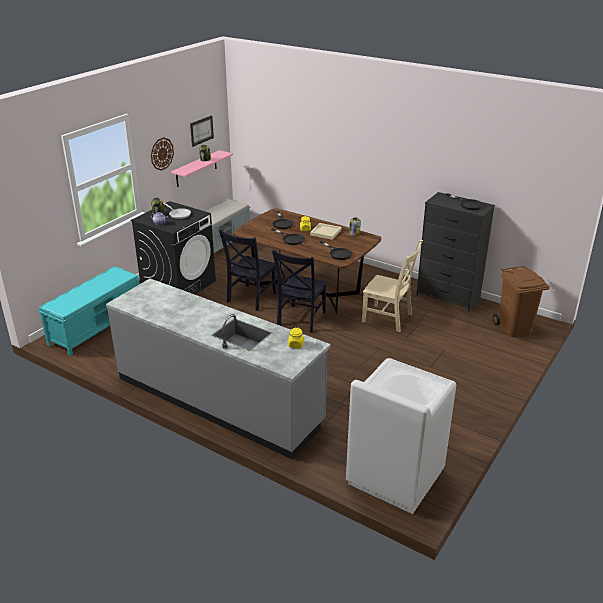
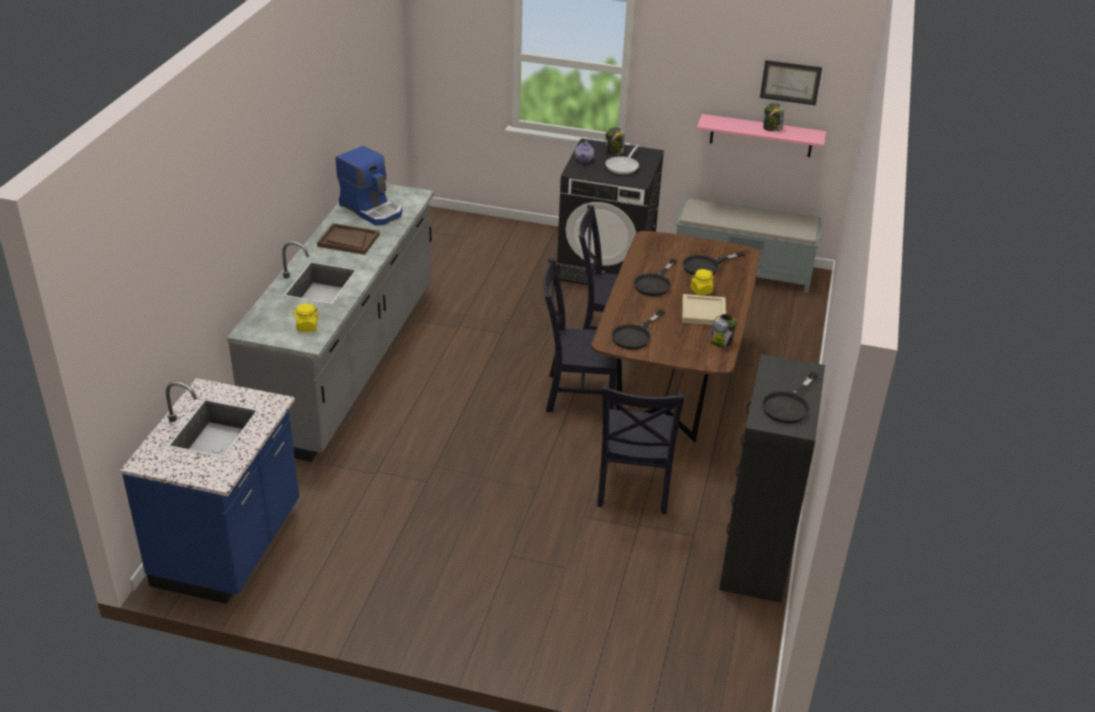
camera: 70 degrees right, 5 degrees up
(97, 326) = (467, 235): turquoise bench -> none
(156, 303) = (372, 209): none -> coffee machine
(161, 153) = (689, 79): wall clock -> none
(193, 317) = (348, 240): none -> brown tray
(389, 319) = (633, 488): beige chair -> black chair
(395, 476) = (230, 547): white washing machine -> blue counter
(514, 328) = (695, 661): brown trash can -> none

